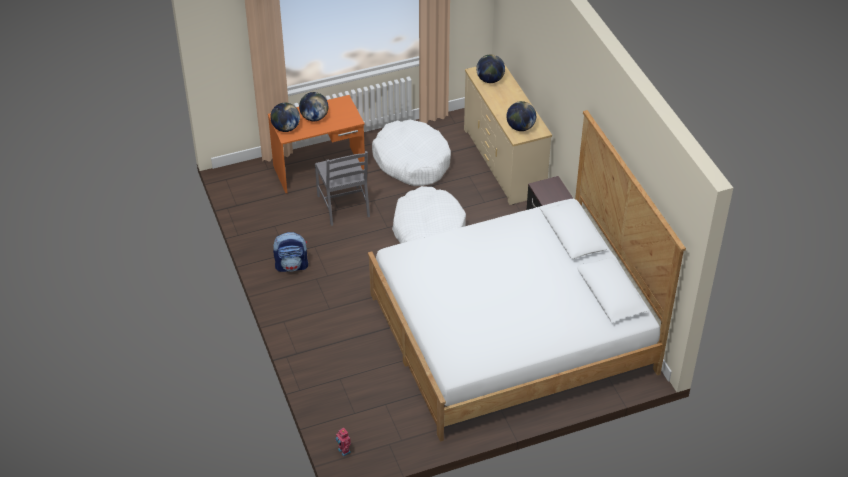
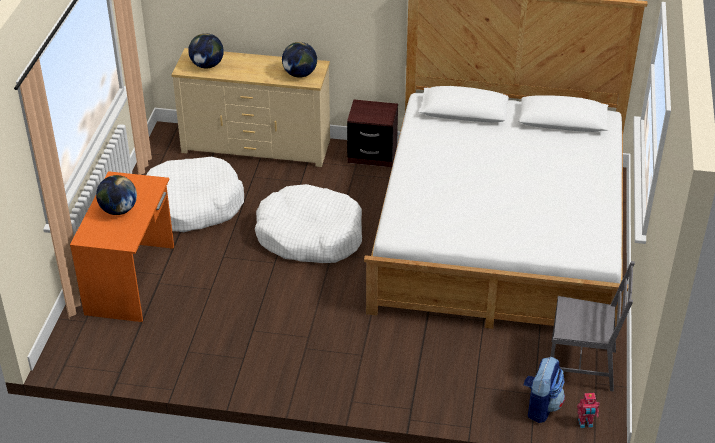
camera: 60 degrees left, 5 degrees down
(286, 128) = (113, 238): globe -> none
(292, 266) = (268, 361): backpack -> backpack (541, 406)
(344, 206) = (210, 282): grey chair -> grey chair (582, 365)

